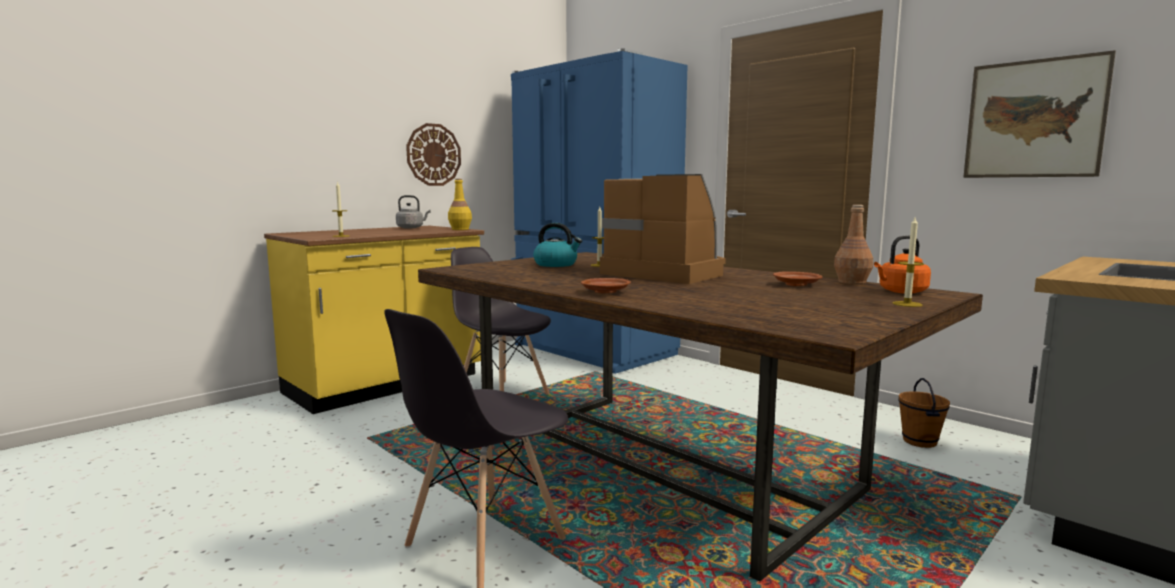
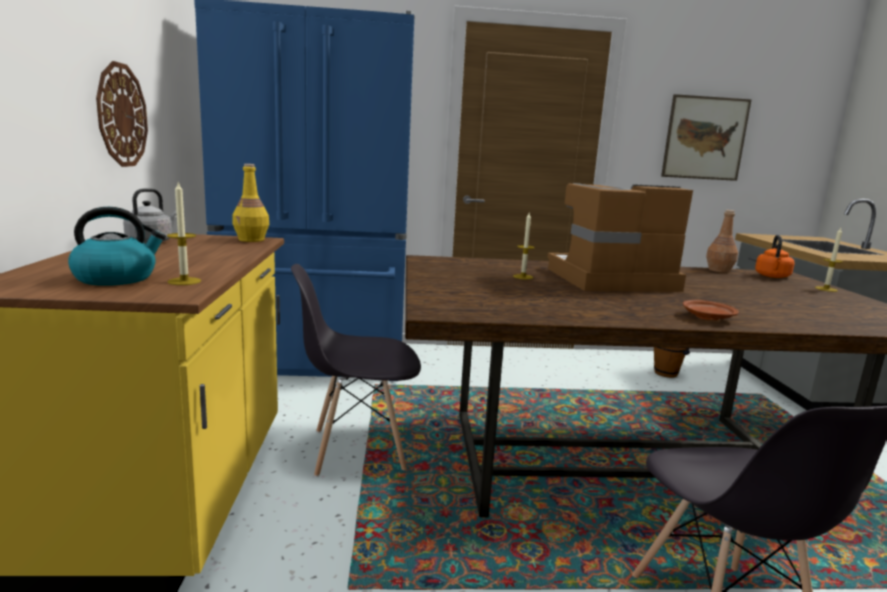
camera: 50 degrees left, 5 degrees up
(556, 264) = (490, 282): kettle -> kettle (117, 278)
(796, 284) = (718, 279): brown plate -> none

